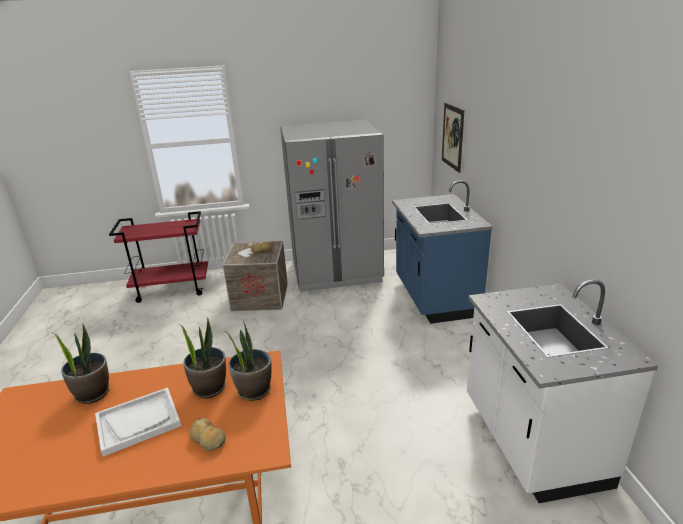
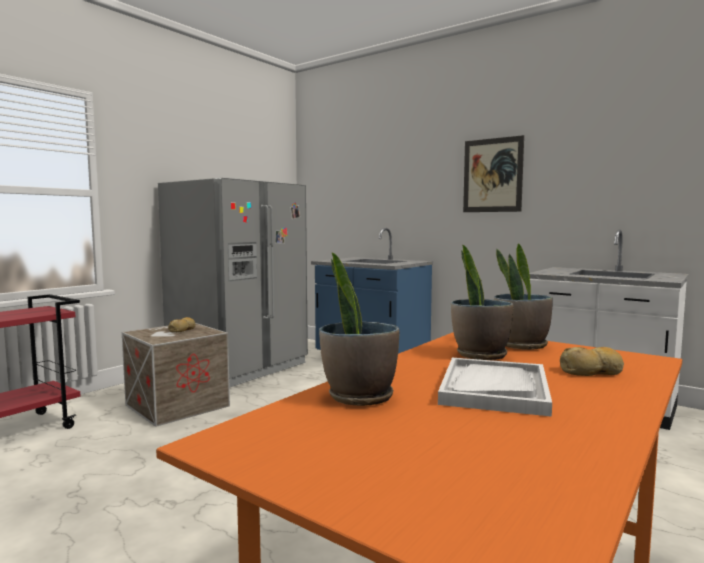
camera: 45 degrees left, 20 degrees down
(452, 137) = (340, 203): picture -> picture (492, 175)

